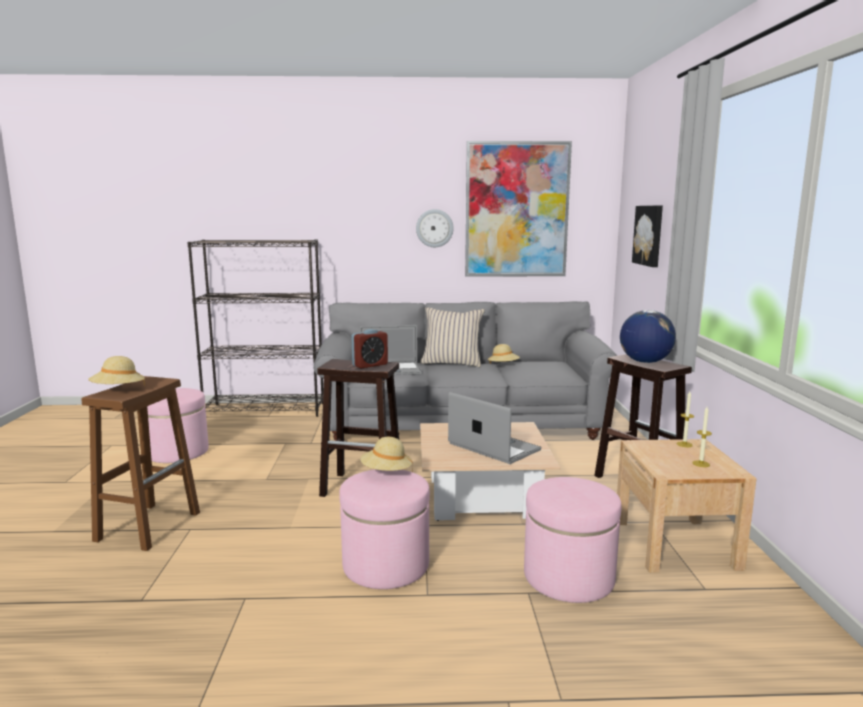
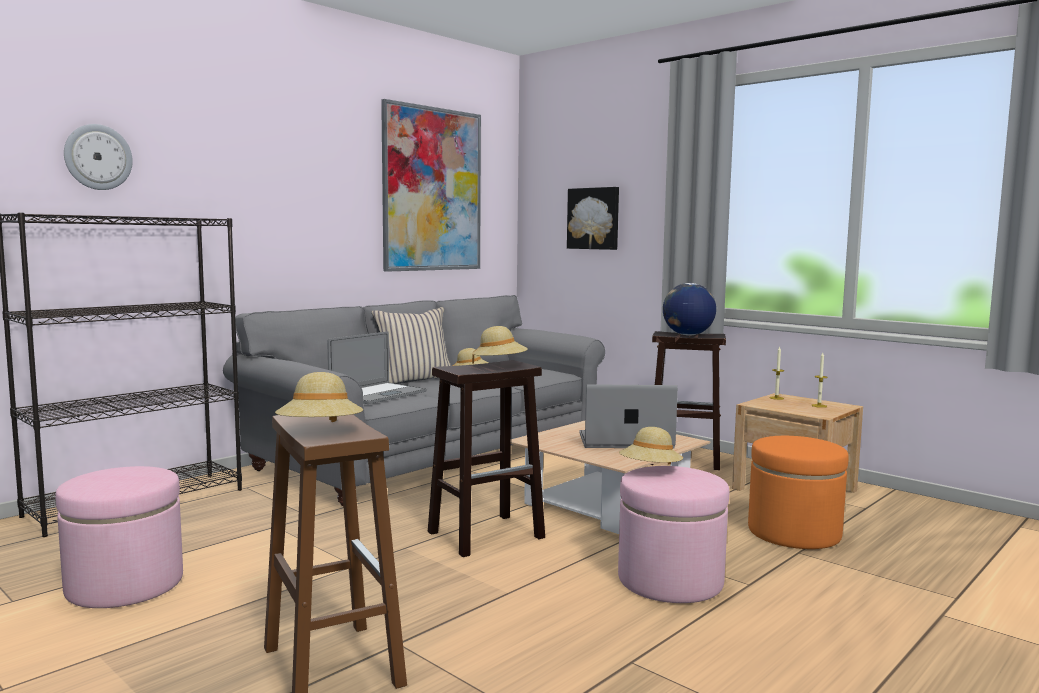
camera: 45 degrees left, 5 degrees down
(370, 365) = (500, 365): alarm clock -> beige hat
(434, 228) = (348, 208): wall clock -> wall clock (98, 157)
(568, 577) = (794, 533): pink ottoman -> orange ottoman

